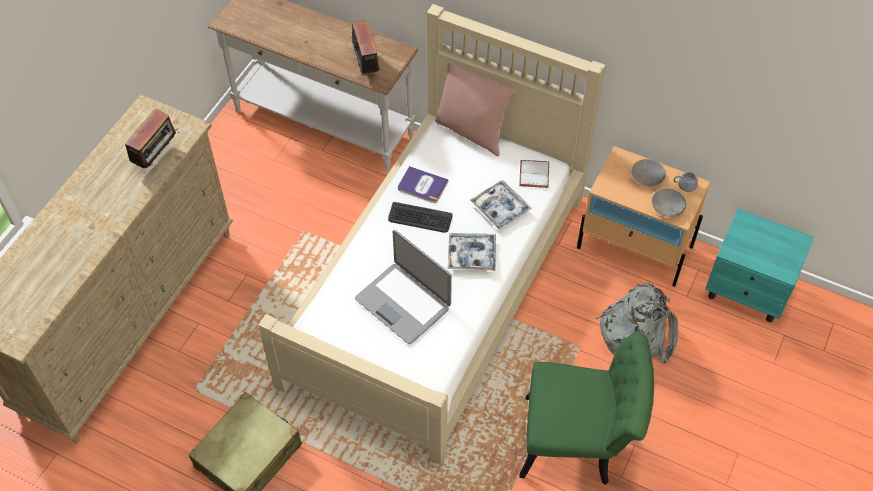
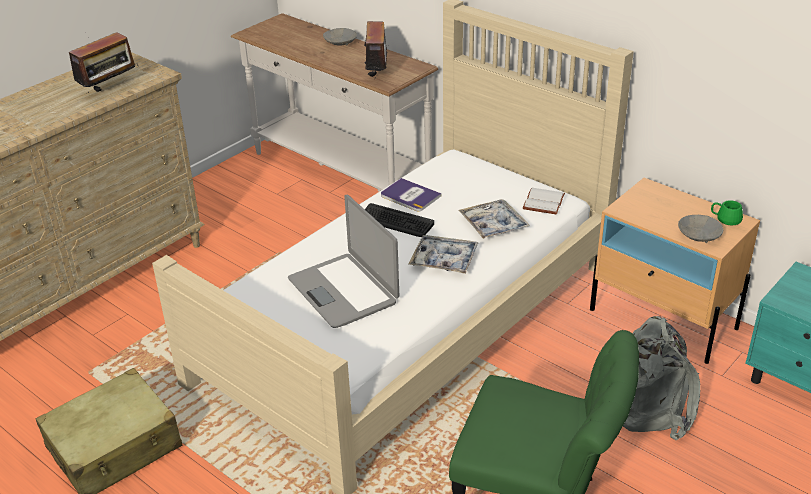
camera: 15 degrees right, 20 degrees down
(472, 131) = (484, 162): pink pillow -> none
(647, 177) = (679, 207): grey bowl -> grey bowl (340, 42)
(684, 183) = (725, 217): grey mug -> green mug

